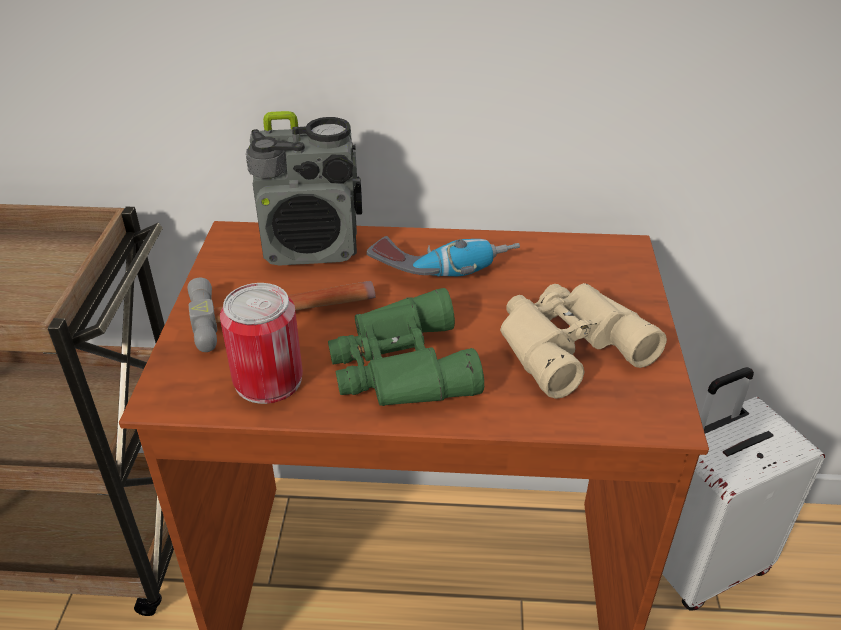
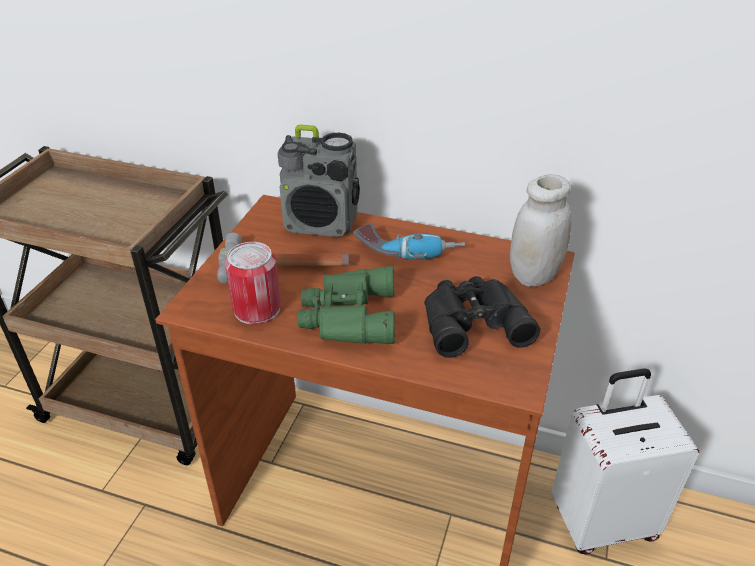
camera: 15 degrees right, 0 degrees up
(566, 343) = (472, 320): beige binoculars -> black binoculars
(616, 272) = (534, 275): none -> white jar

